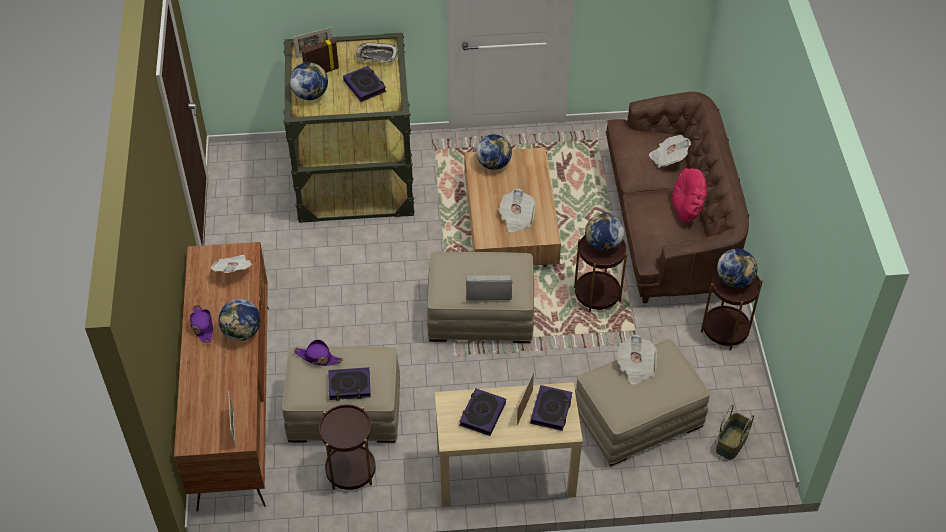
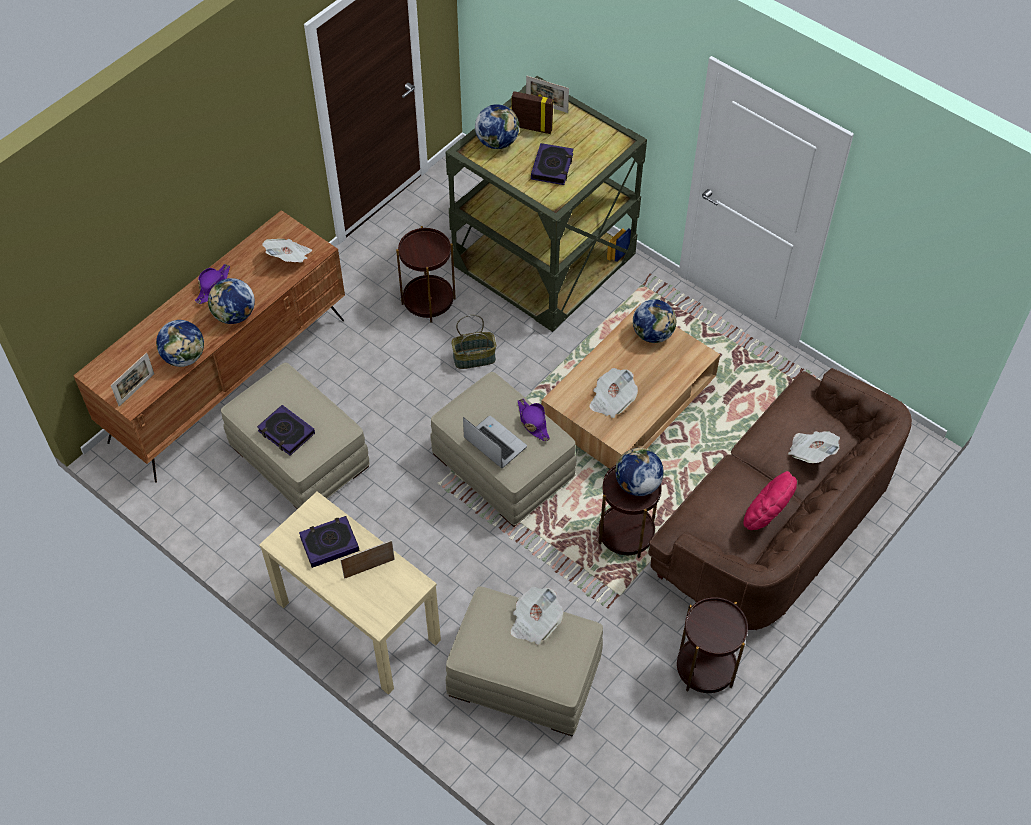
camera: 45 degrees right, 5 degrees up
(318, 357) = (291, 388): purple hat -> purple hat (533, 422)
(350, 470) = (246, 510): brown side table -> brown side table (428, 301)
(376, 56) = (597, 145): tray -> none
(551, 410) = (387, 591): book -> none
(731, 442) = (580, 774): basket -> basket (474, 357)
(734, 280) = (720, 621): globe -> globe (184, 357)

